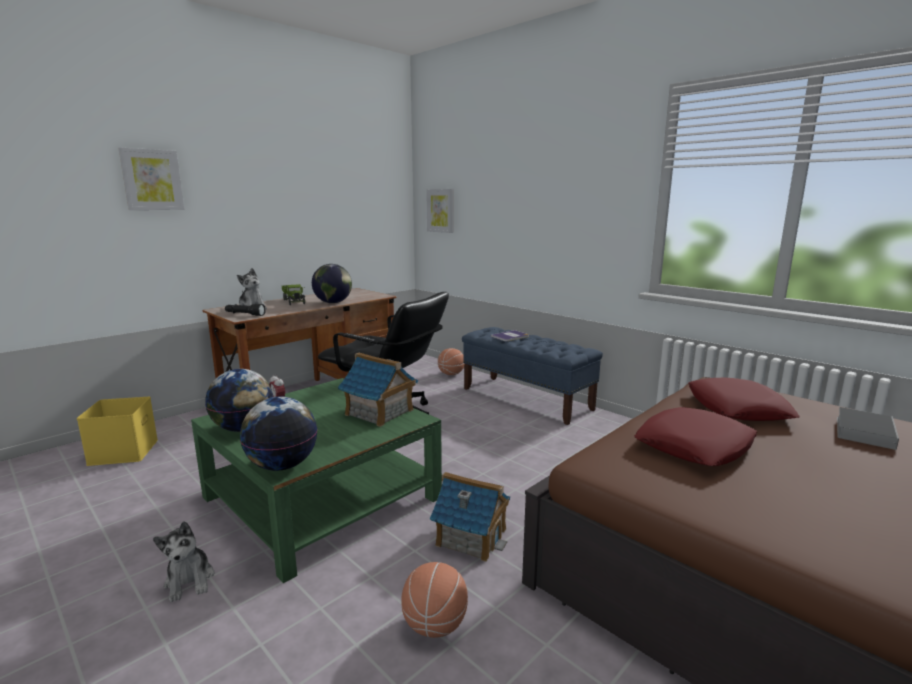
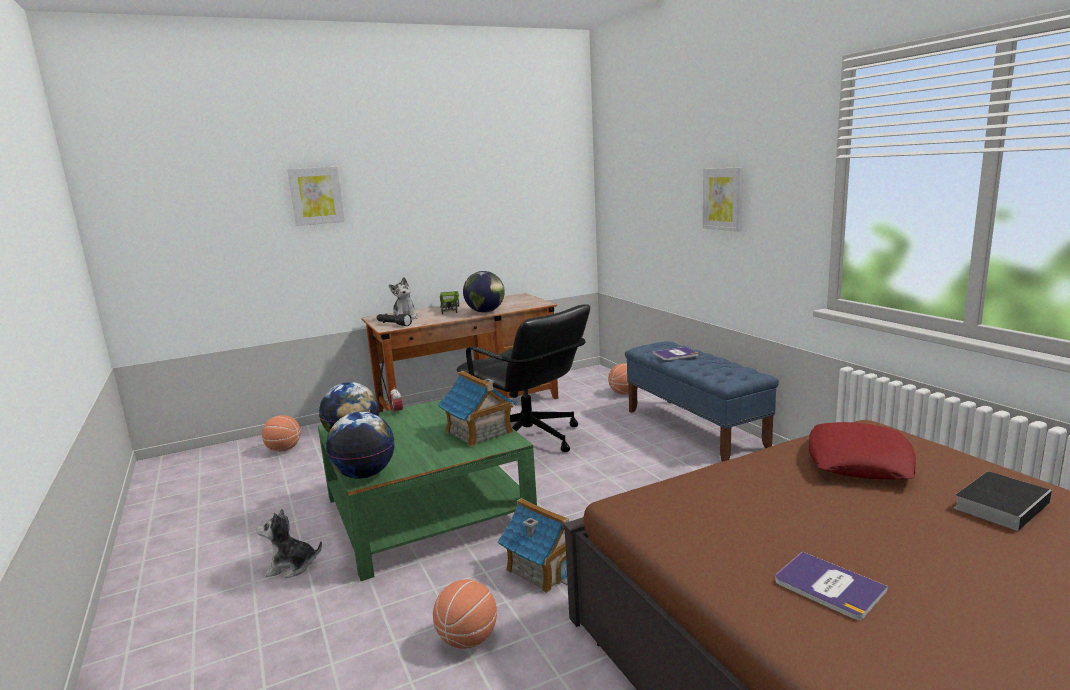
camera: 20 degrees right, 0 degrees up
(123, 451) = (283, 449): yellow storage box -> basketball
(190, 581) = (291, 567): plush toy -> plush toy turned 90 degrees clockwise
(441, 210) = (619, 204): picture -> picture (723, 199)
(694, 446) = (757, 498): red pillow -> none
(824, 515) = (828, 586): none -> book

